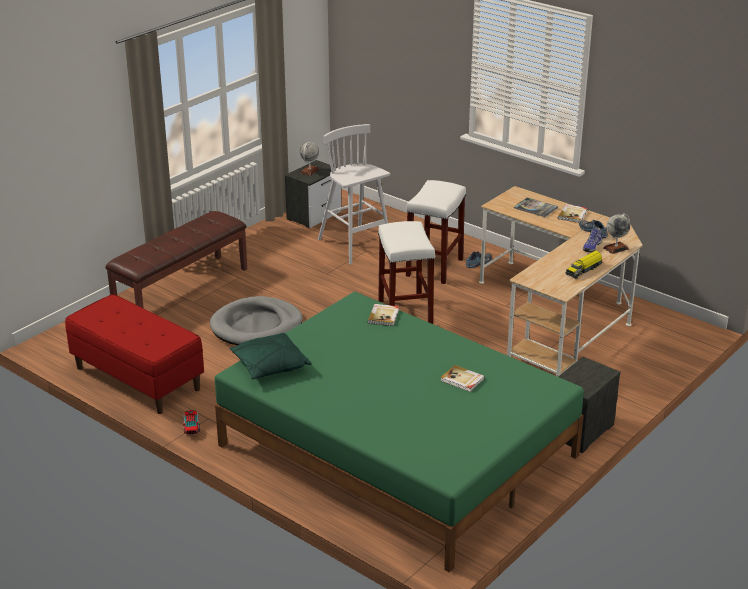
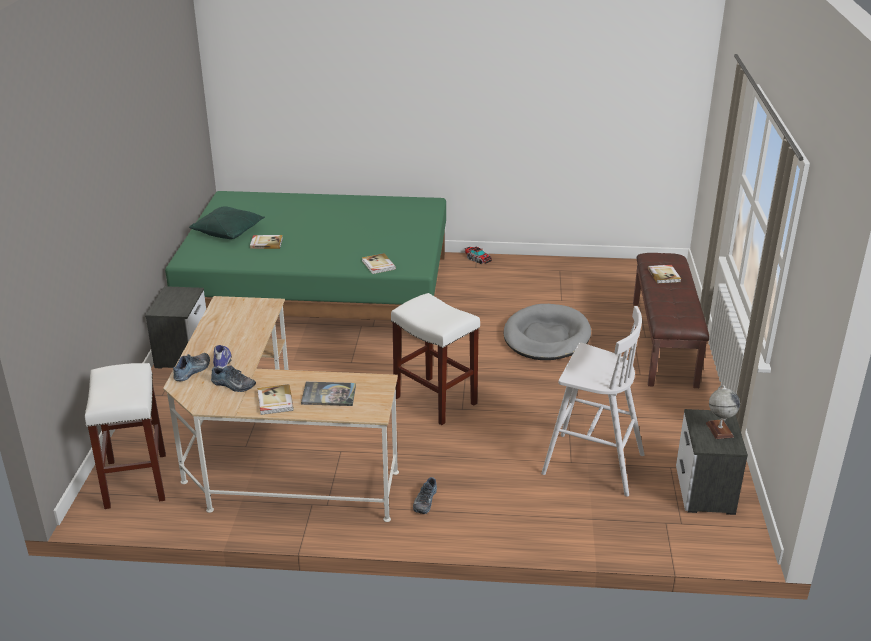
camera: 145 degrees right, 0 degrees up
(137, 379) = (564, 271): red bench -> none
(162, 248) = (664, 275): none -> book
(270, 366) = (416, 211): green pillow -> green pillow (228, 231)
(434, 268) = (467, 470): white stool -> white stool (135, 480)
(584, 269) = (215, 332): toy truck -> none
(616, 248) = (193, 371): globe -> shoe

